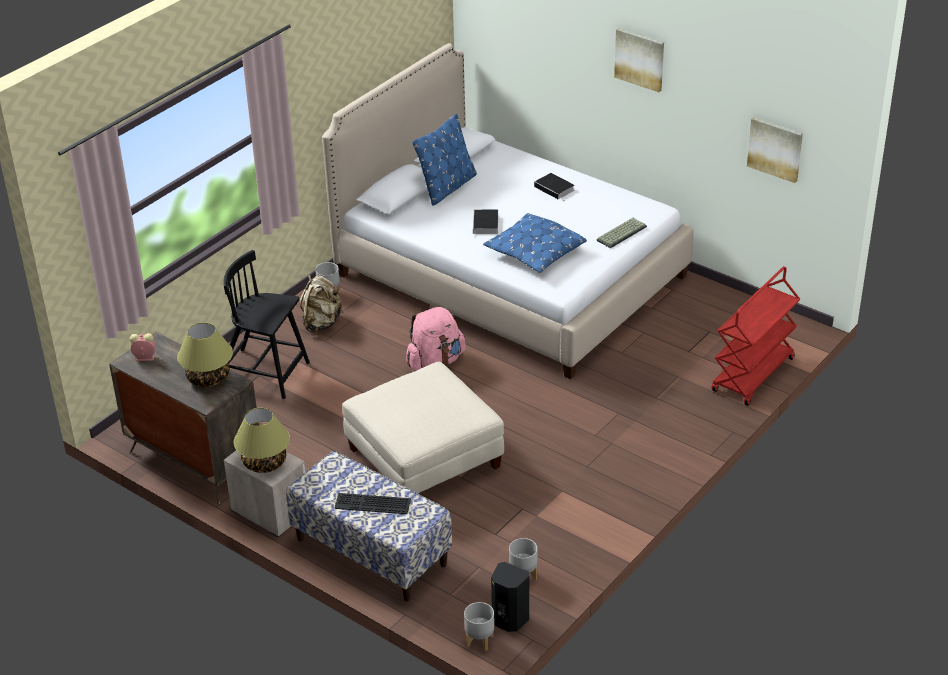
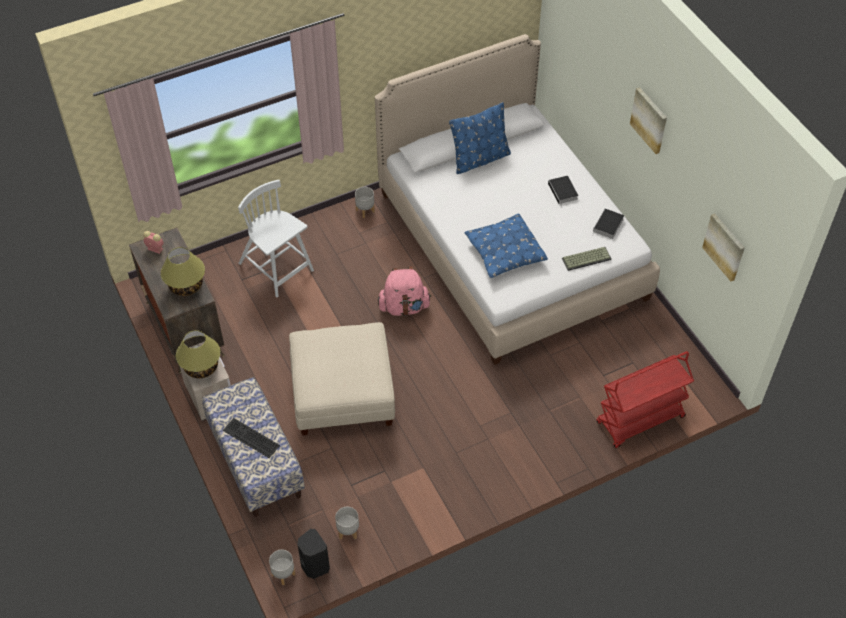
camera: 25 degrees right, 15 degrees up
(265, 373) = (277, 268): black chair -> white chair
(321, 323) = (343, 236): beige backpack -> none
(485, 225) = (485, 209): book -> book (608, 226)

